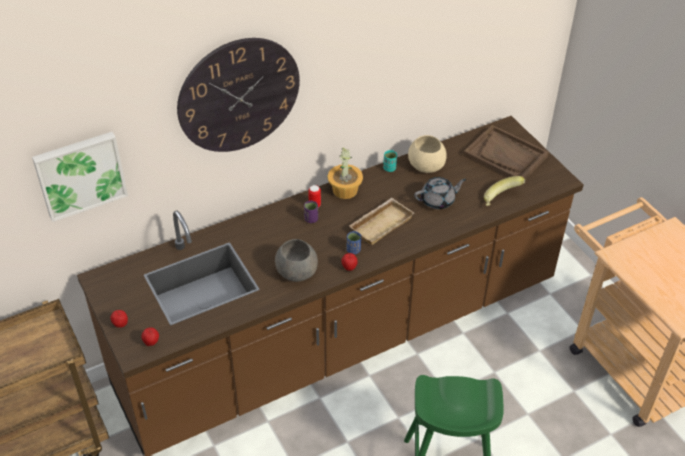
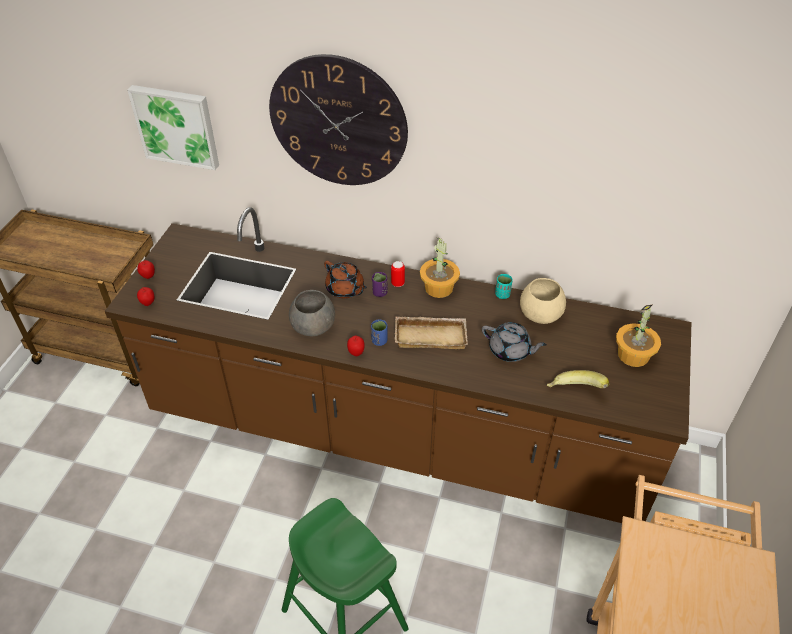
camera: 45 degrees right, 0 degrees up
(285, 233) = (345, 289): none -> brown teapot
(505, 156) = (633, 355): brown tray -> potted plant

